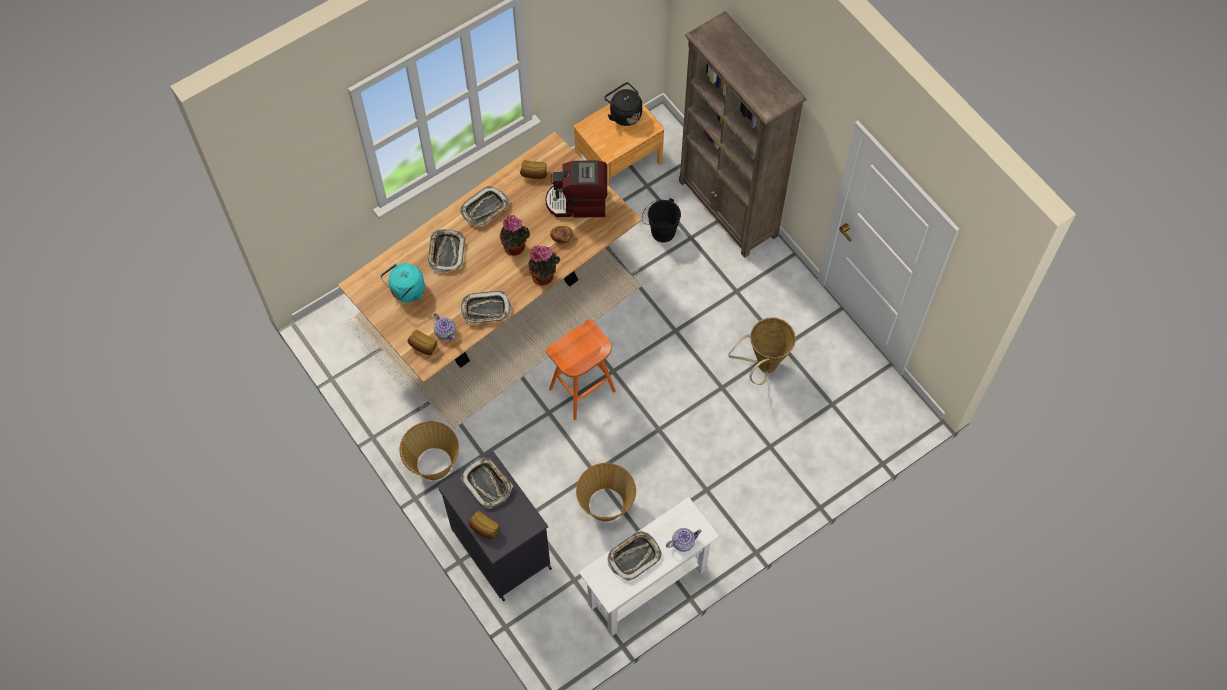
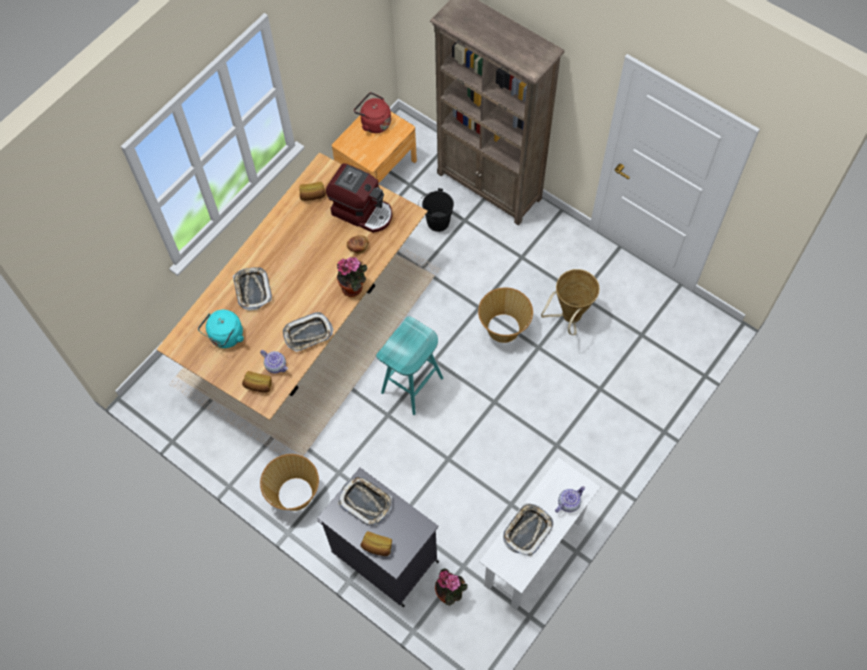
camera: 15 degrees left, 0 degrees up
(485, 209) = (276, 240): tray -> none
(516, 248) = (318, 268): potted plant -> potted plant (450, 593)
(578, 203) = (362, 211): coffee machine -> coffee machine turned 135 degrees counterclockwise
(582, 391) = (412, 386): orange stool -> turquoise stool
(606, 505) = (469, 486): basket -> basket (504, 328)
(624, 113) = (374, 123): black kettle -> red kettle

